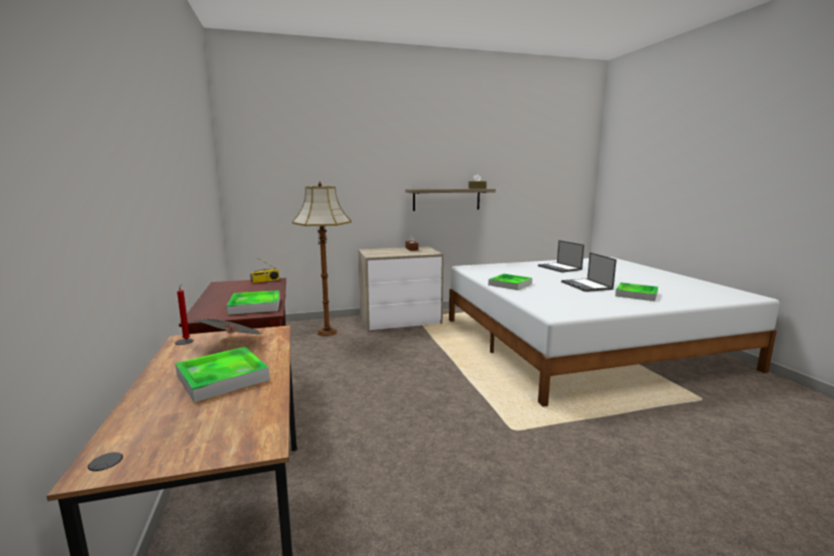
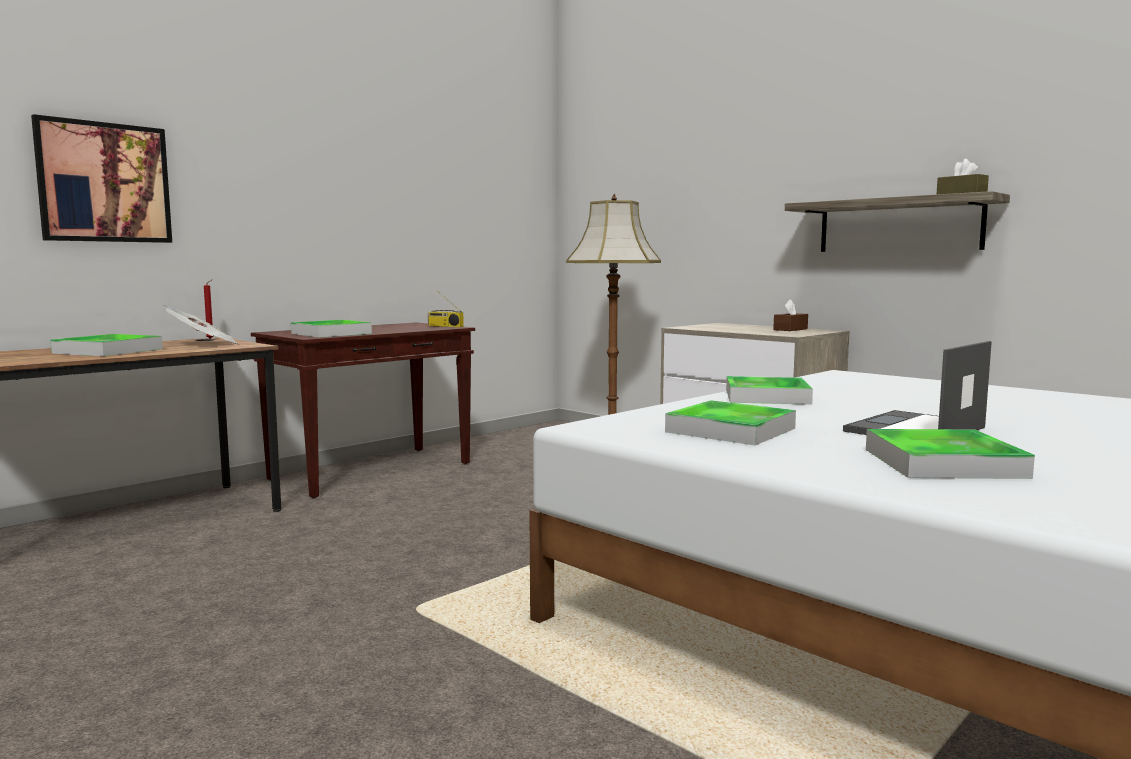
camera: 60 degrees right, 5 degrees down
(106, 201) = (104, 183): none -> picture
(560, 268) = (1058, 407): laptop -> none
(575, 301) = (730, 430): none -> tray

